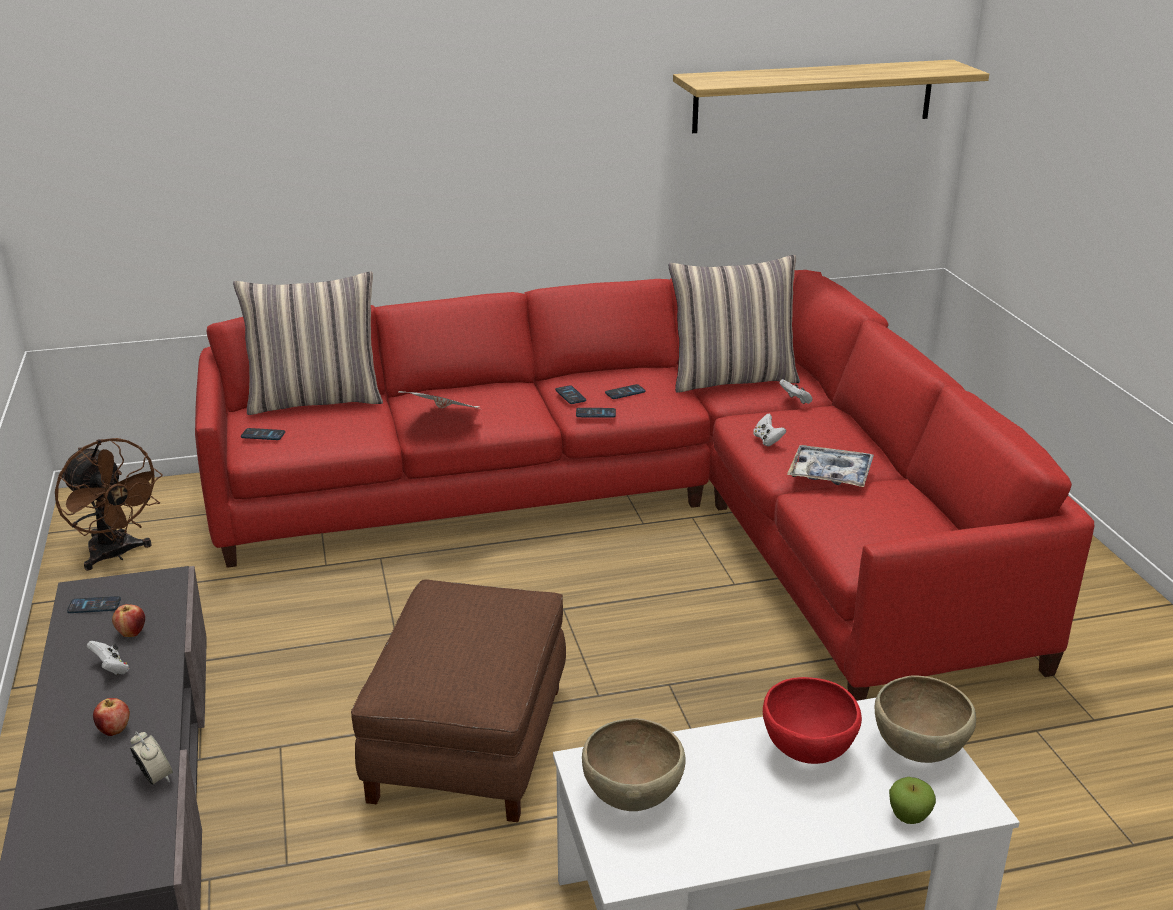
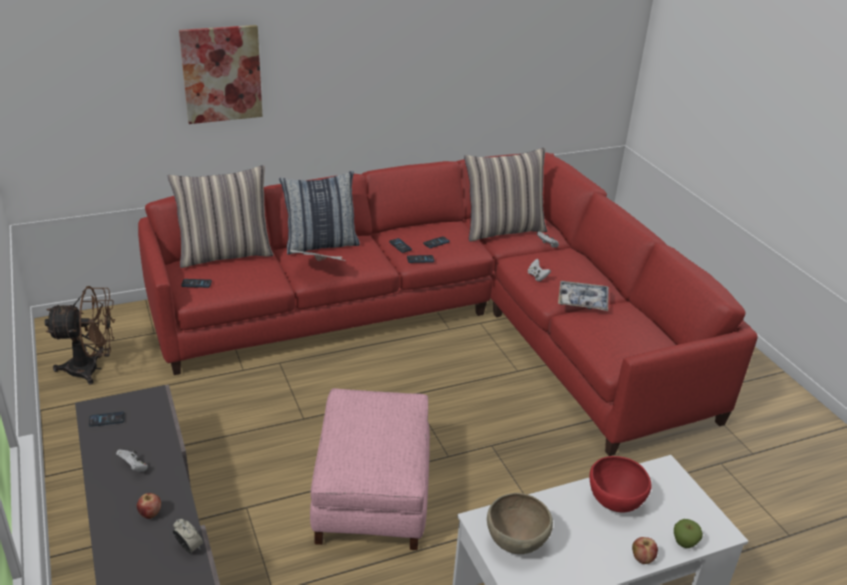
camera: 10 degrees left, 5 degrees up
(116, 555) = (91, 369): brown fan -> brown fan turned 45 degrees counterclockwise
(131, 633) = (140, 439): apple -> apple (642, 558)
(318, 143) = (221, 74): none -> picture
(455, 391) = (321, 244): none -> pillow
(470, 743) = (373, 496): brown ottoman -> pink ottoman
(814, 96) = (551, 36): shelf -> none
(918, 751) = (680, 497): brown bowl -> none

